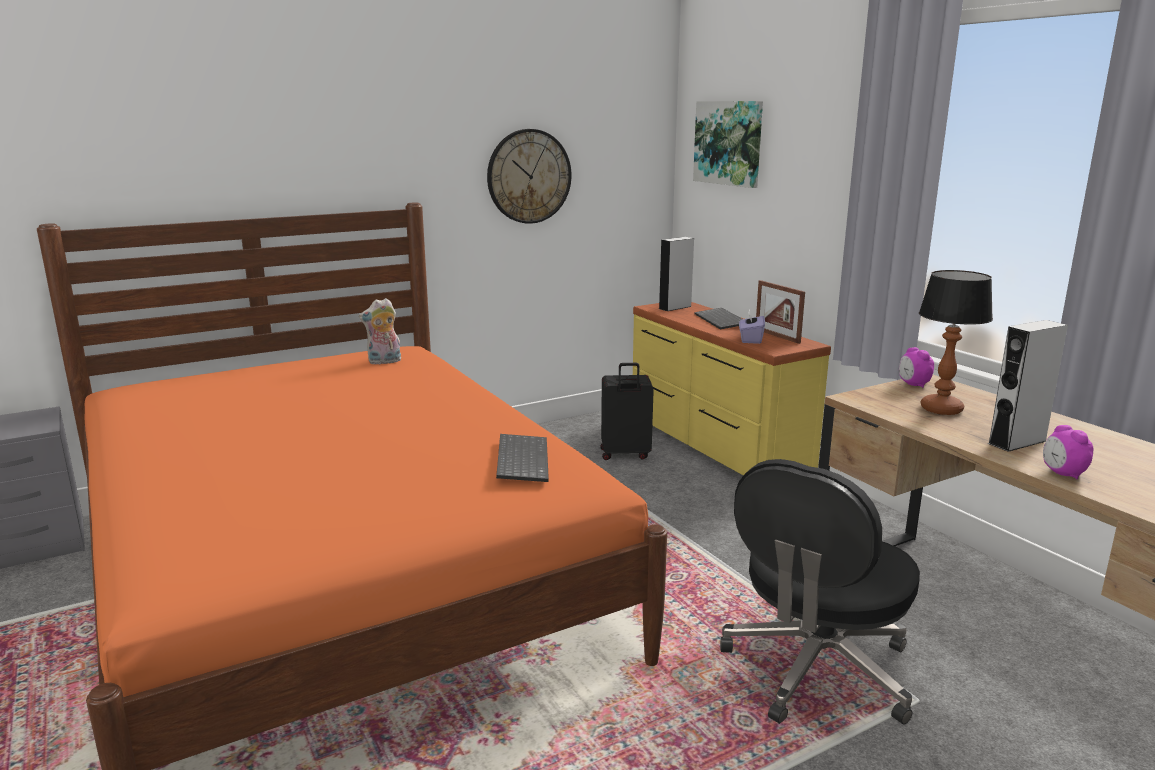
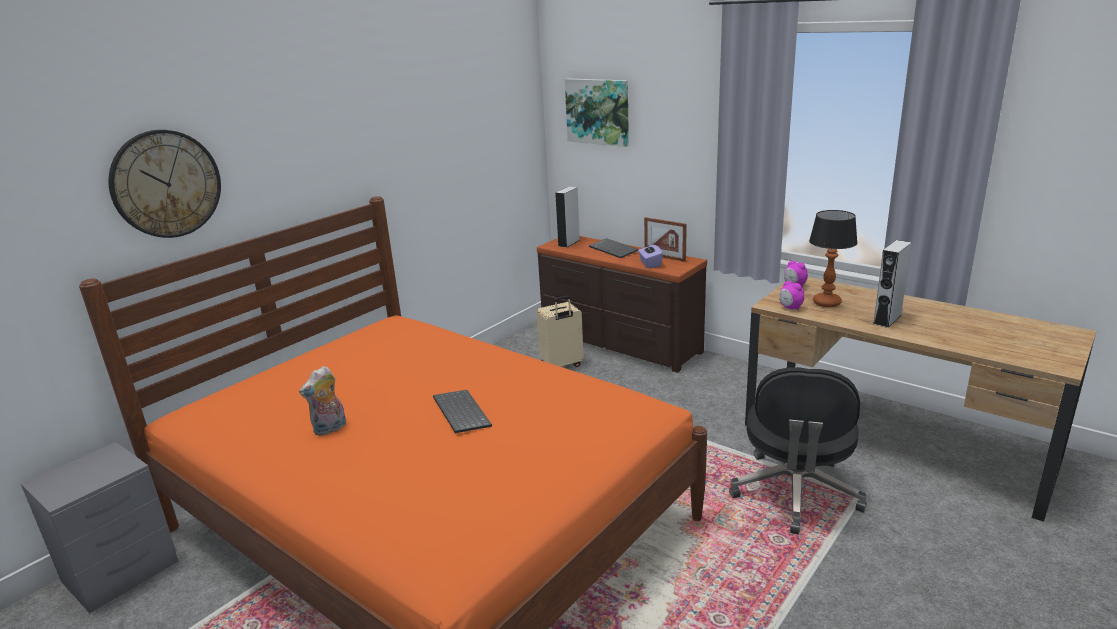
camera: 20 degrees left, 5 degrees up
(384, 362) = (395, 338): plush toy -> plush toy (330, 429)
(520, 459) = (594, 402): keyboard -> keyboard (459, 412)
(529, 176) = (450, 157): wall clock -> wall clock (166, 184)
(625, 454) = (561, 365): black suitcase -> beige suitcase
(714, 444) = (618, 343): yellow dresser -> brown dresser
(1062, 474) = (927, 337): alarm clock -> alarm clock (790, 308)

